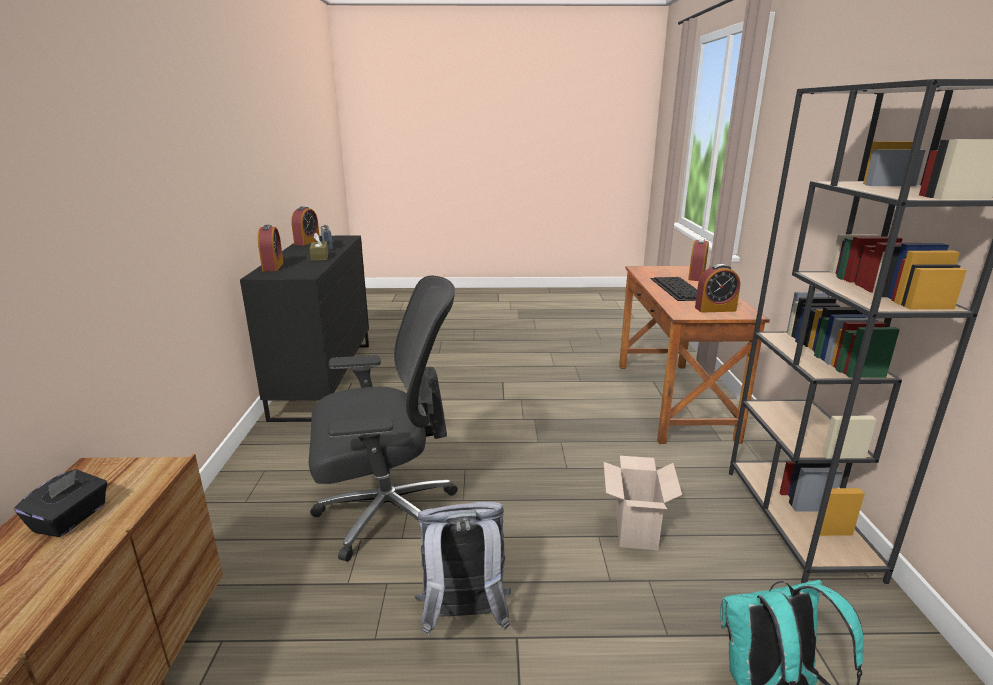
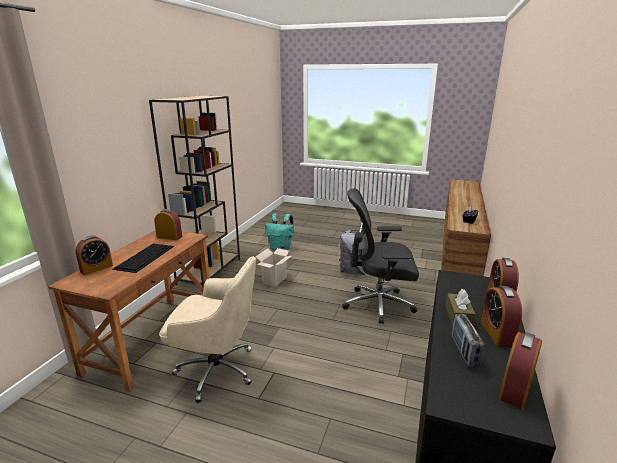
camera: 160 degrees left, 0 degrees up
(296, 254) = (497, 333): none -> alarm clock
(564, 390) = (216, 370): none -> beige office chair

